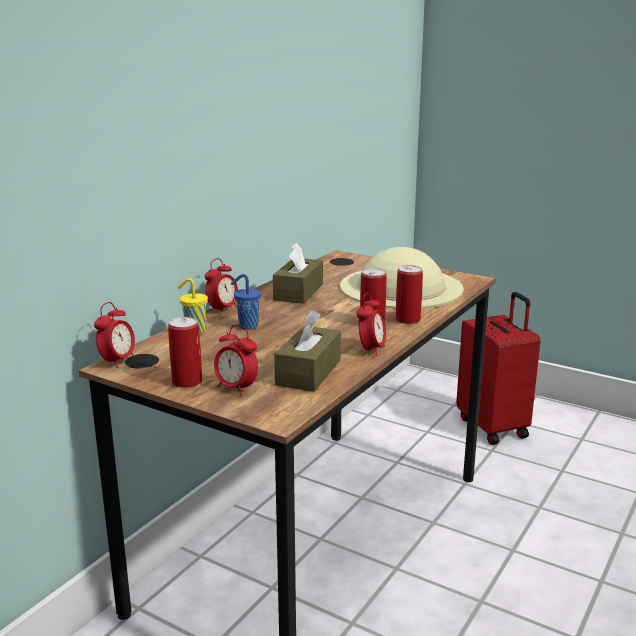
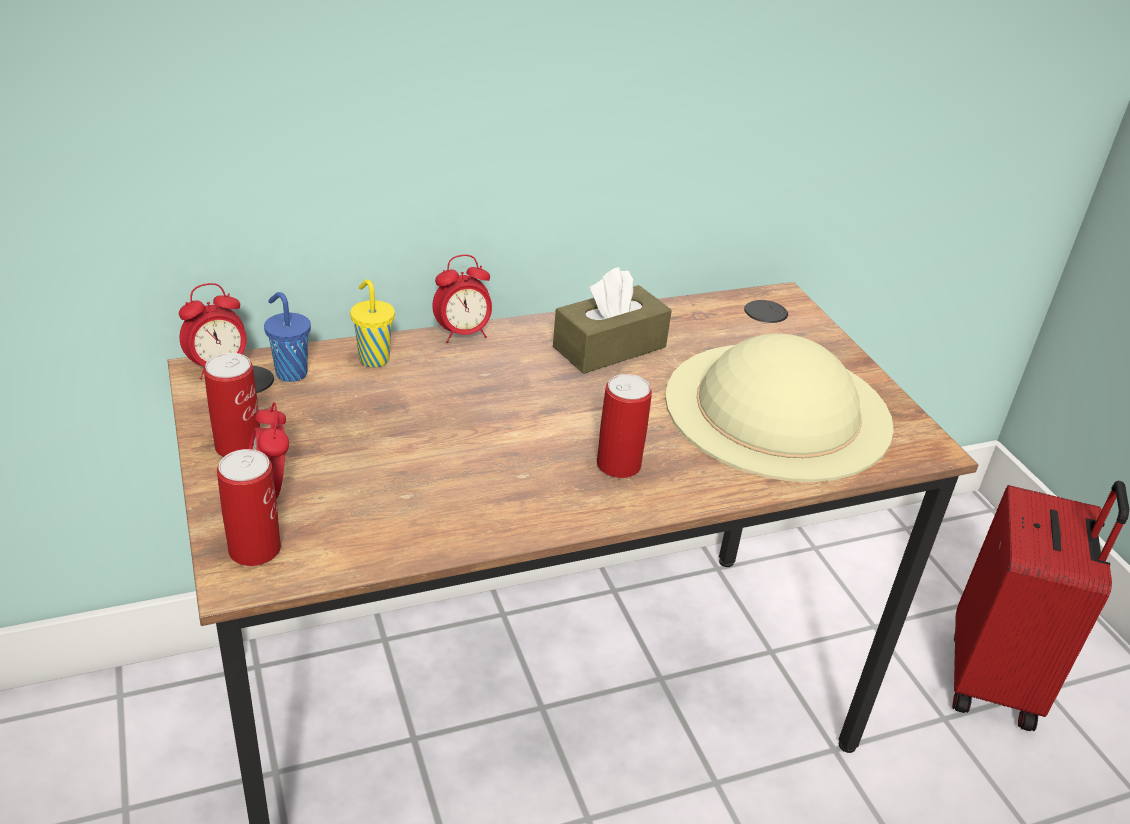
camera: 35 degrees right, 15 degrees up
(247, 326) = (447, 382): blue cup -> blue cup (290, 372)
(308, 372) = (394, 514): brown tissue box -> none
(371, 350) = (537, 519): alarm clock -> none
(407, 320) = (683, 485): can -> can (254, 549)

